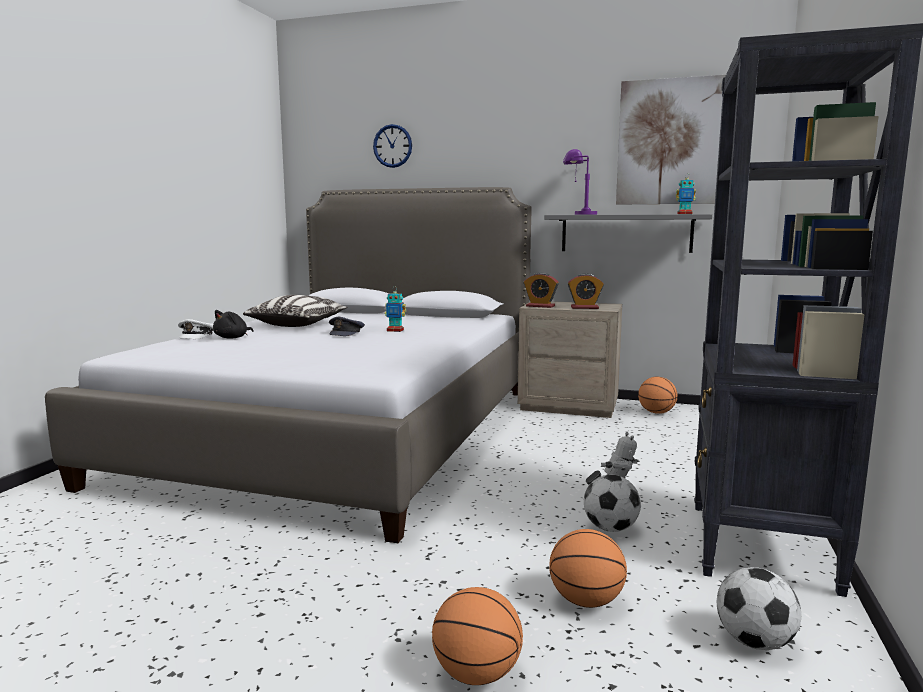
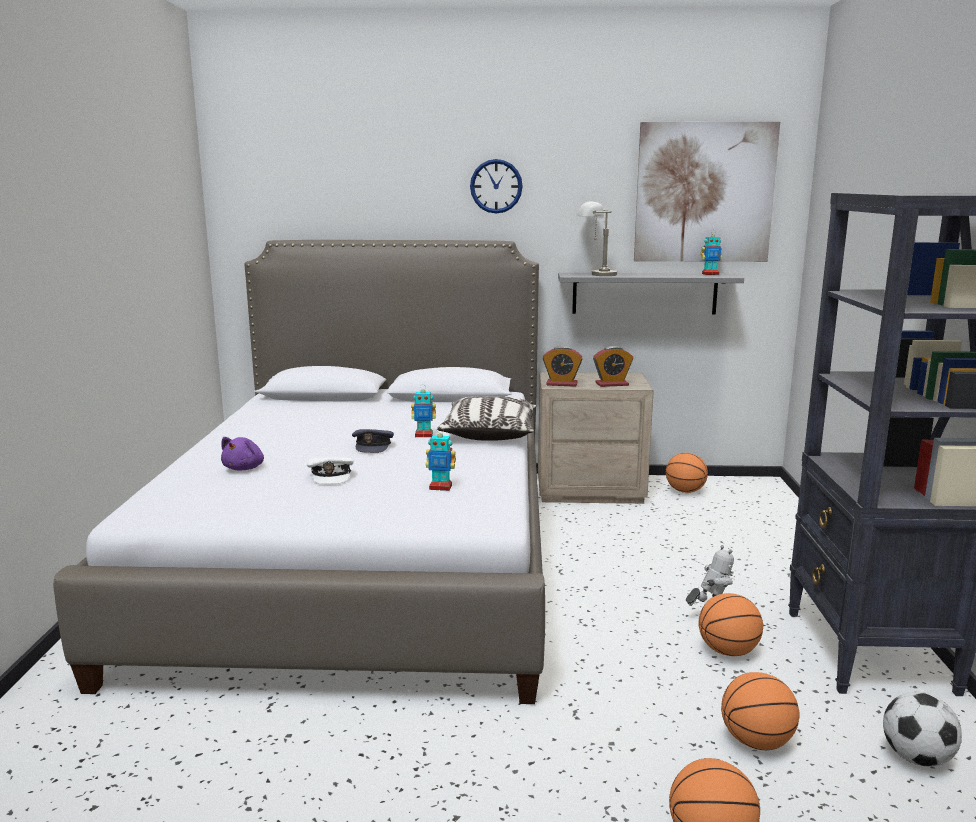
camera: 15 degrees left, 5 degrees up
(198, 336) = (191, 467): white cap -> white cap (331, 475)
(233, 338) = (245, 468): black plush toy -> purple plush toy
(297, 324) = (292, 432): pillow -> pillow (489, 433)
(366, 355) = (440, 487): none -> toy robot
(392, 146) = (359, 185): wall clock -> wall clock (496, 186)
(577, 214) = (595, 275): purple table lamp -> grey table lamp
(610, 528) = (728, 651): football -> basketball

